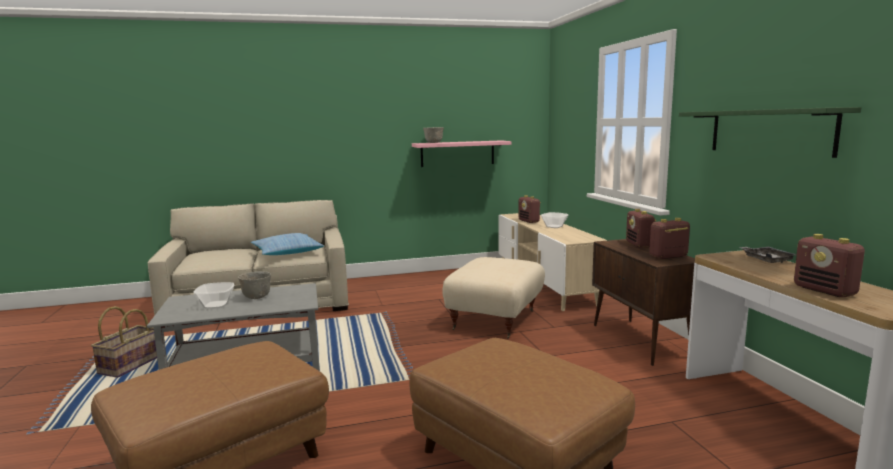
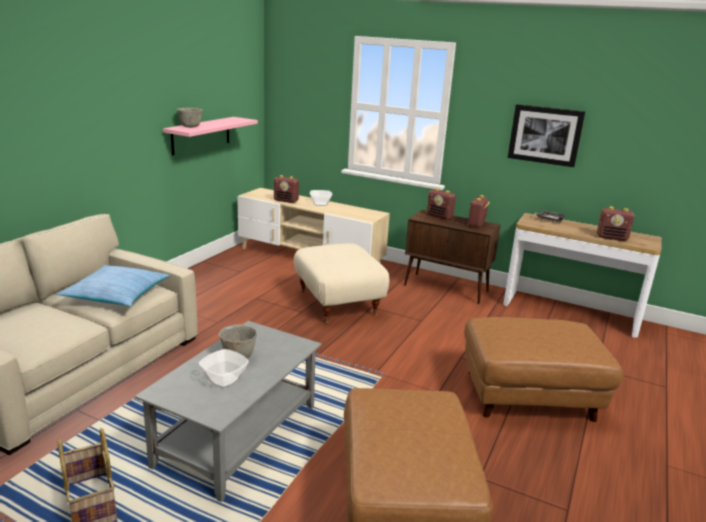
camera: 50 degrees left, 10 degrees up
(769, 131) = (545, 135): green shelf -> picture

